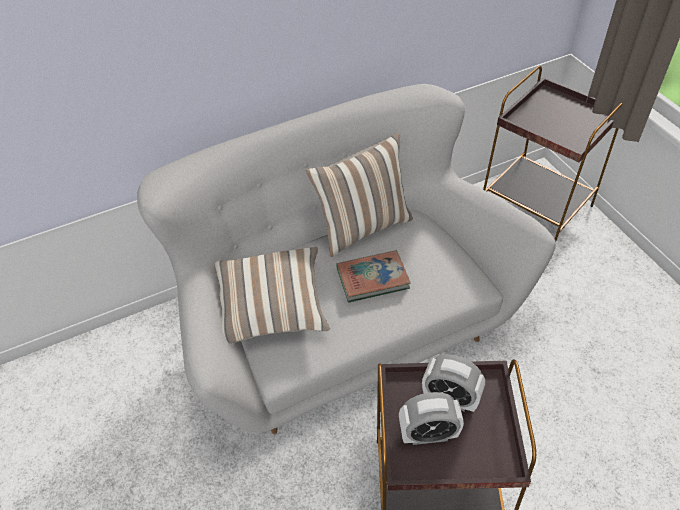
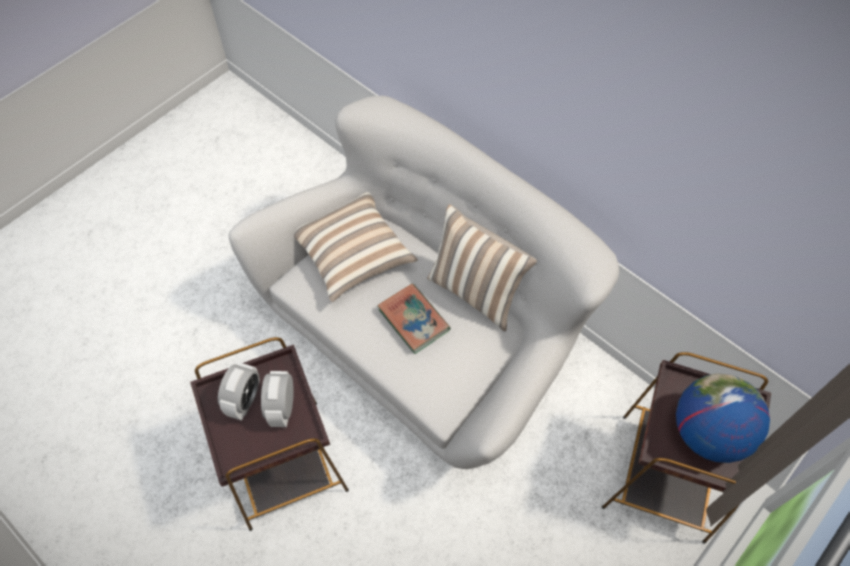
camera: 65 degrees right, 10 degrees up
(428, 434) = (244, 400): alarm clock -> alarm clock turned 135 degrees counterclockwise
(563, 118) = (707, 432): none -> globe

